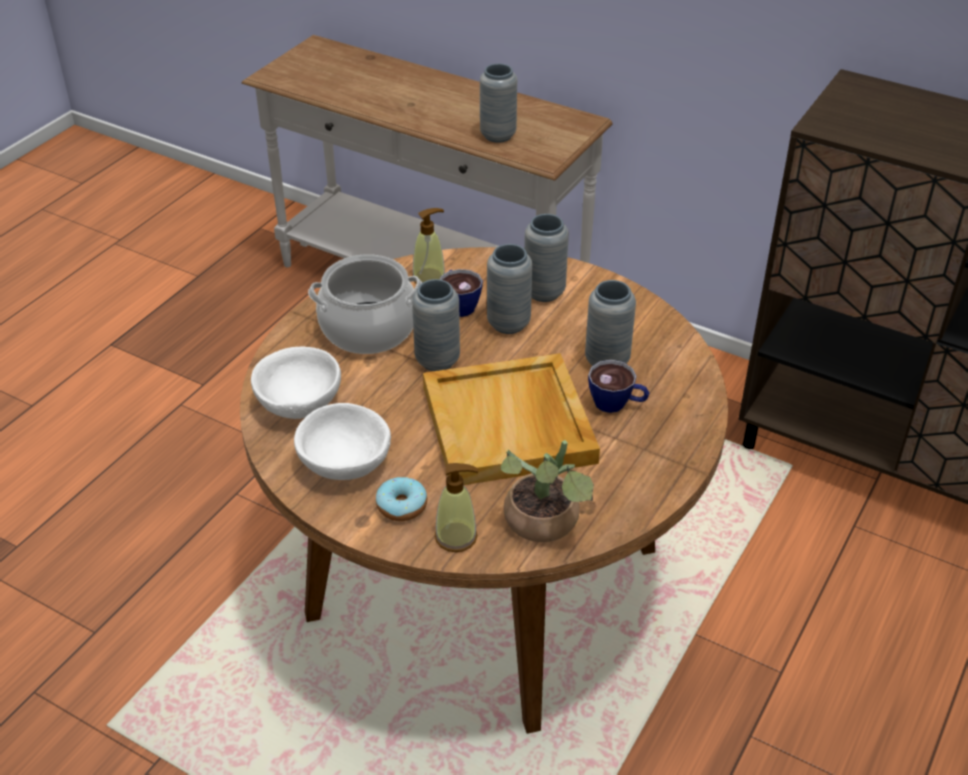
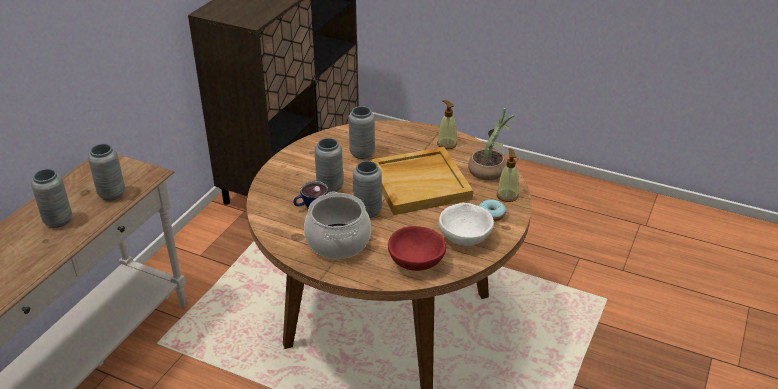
camera: 95 degrees left, 5 degrees down
(298, 403) = (416, 263): white bowl -> red bowl
(429, 278) = (282, 221): soap dispenser -> soap dispenser (447, 144)
(544, 292) = (298, 176): grey vase -> grey vase (58, 221)
(617, 404) = (397, 150): cup -> none

